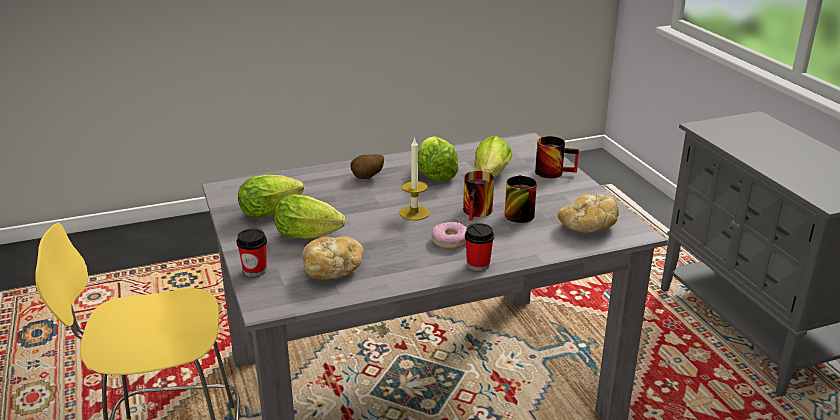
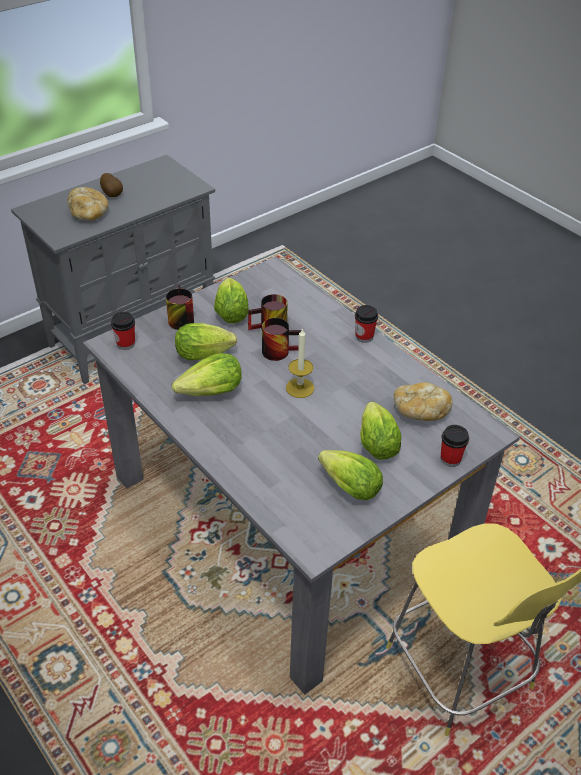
camera: 110 degrees left, 15 degrees up
(368, 178) = (243, 437): potato -> potato (113, 194)
(450, 241) = (336, 357): donut -> none
(524, 147) = (126, 344): none -> cup
(557, 197) = (231, 311): none -> lettuce
(587, 227) = (277, 291): bread -> bread (89, 214)

